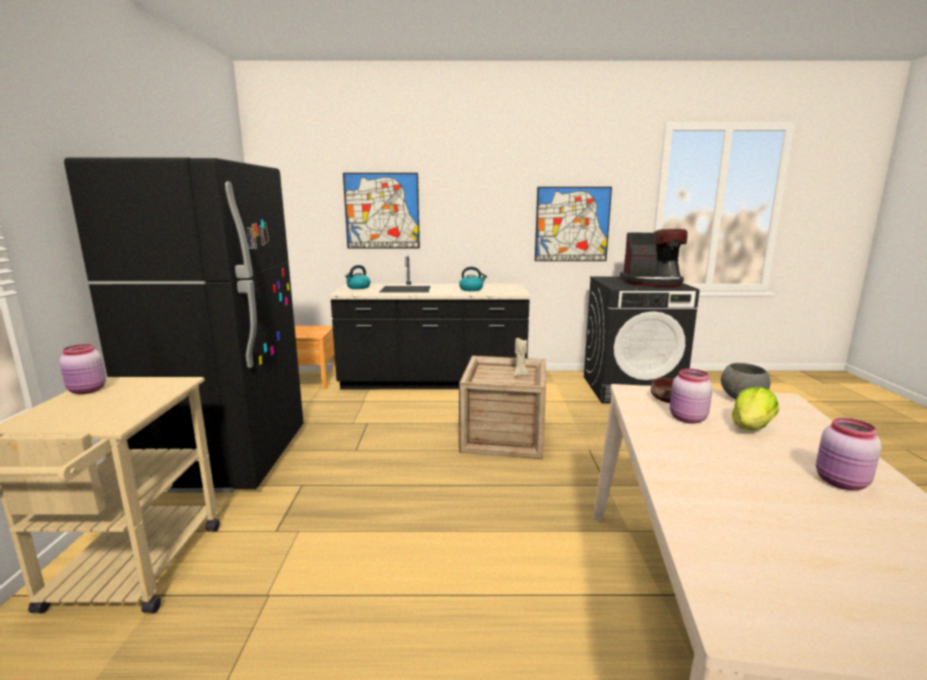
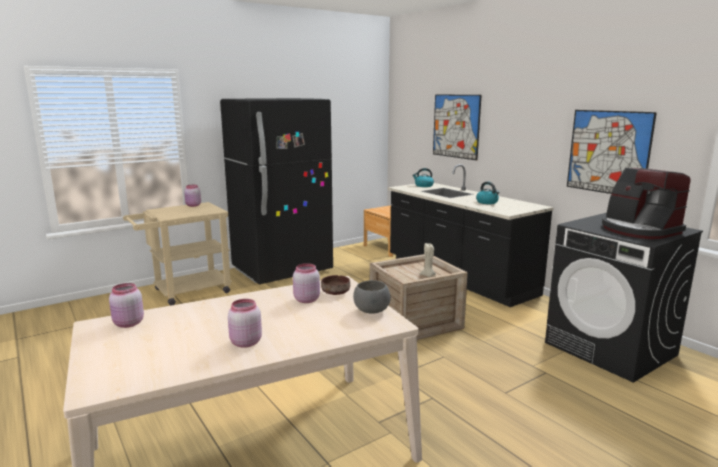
camera: 55 degrees right, 0 degrees up
(744, 574) = (128, 324): none -> pink jar
(751, 427) = (313, 317): lettuce -> none

